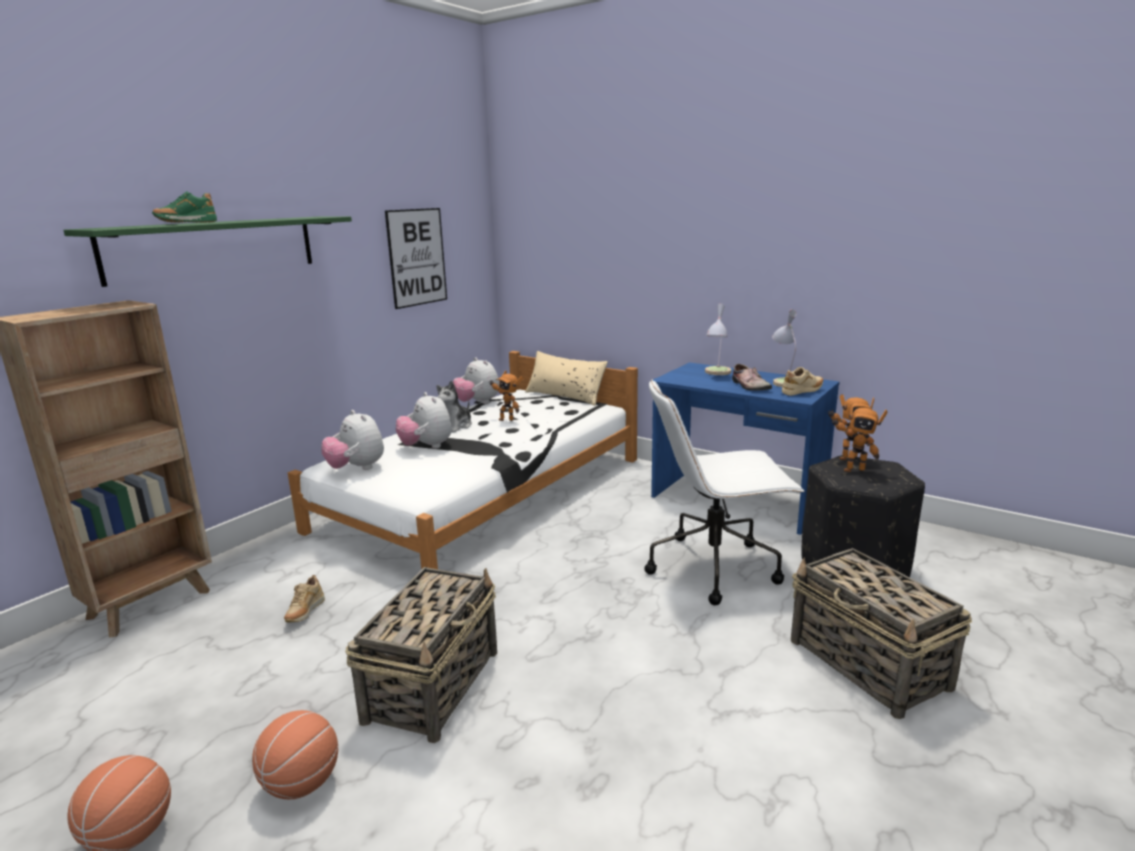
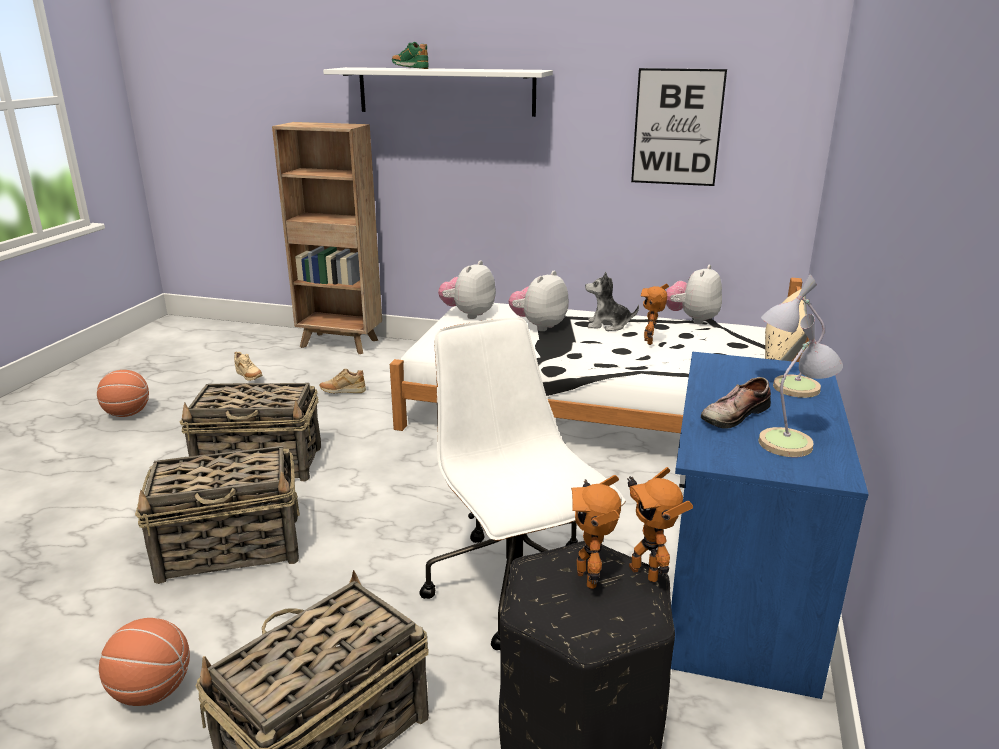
camera: 70 degrees right, 5 degrees up
(214, 248) = (446, 91): green shelf -> white shelf
(301, 784) = (159, 447): basketball -> basketball (152, 691)
(603, 710) = (232, 548): none -> basket
(803, 391) = (746, 458): beige shoe -> beige shoe (249, 377)

